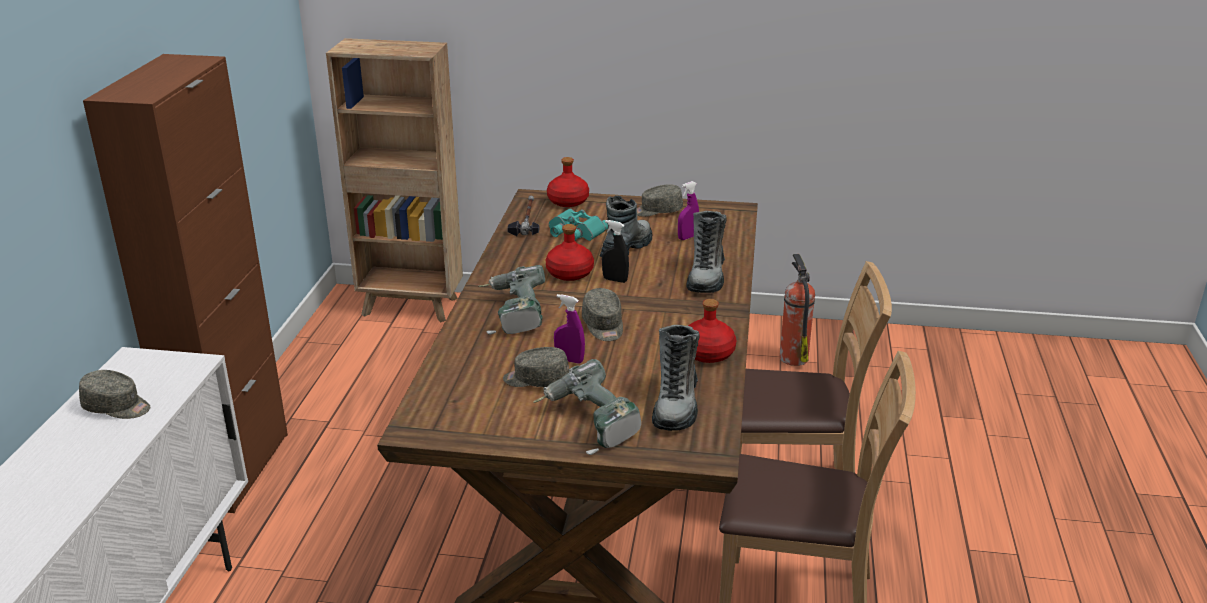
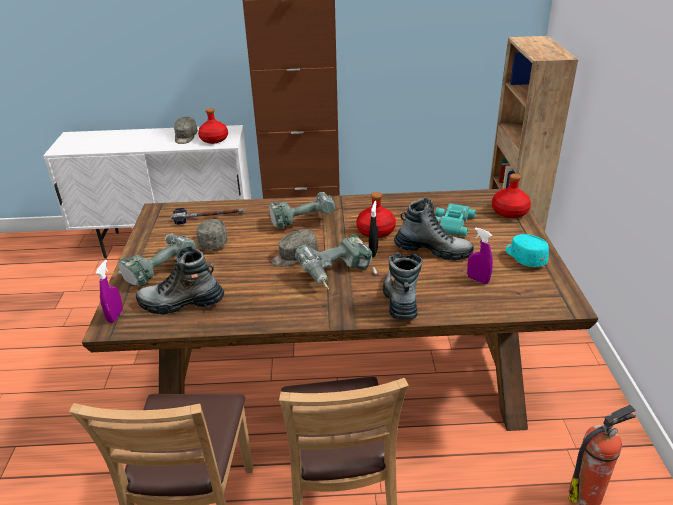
camera: 80 degrees right, 5 degrees up
(526, 219) = (461, 199): hammer -> hammer (208, 217)
(569, 360) = (242, 249): purple spray bottle -> purple spray bottle (115, 316)
(653, 304) = (337, 275): none -> power drill
(657, 211) = (524, 257): grey cap -> turquoise cap
(706, 276) = (400, 298): boot -> boot turned 90 degrees clockwise
(708, 353) = (261, 311): red bottle -> red bottle (214, 139)

